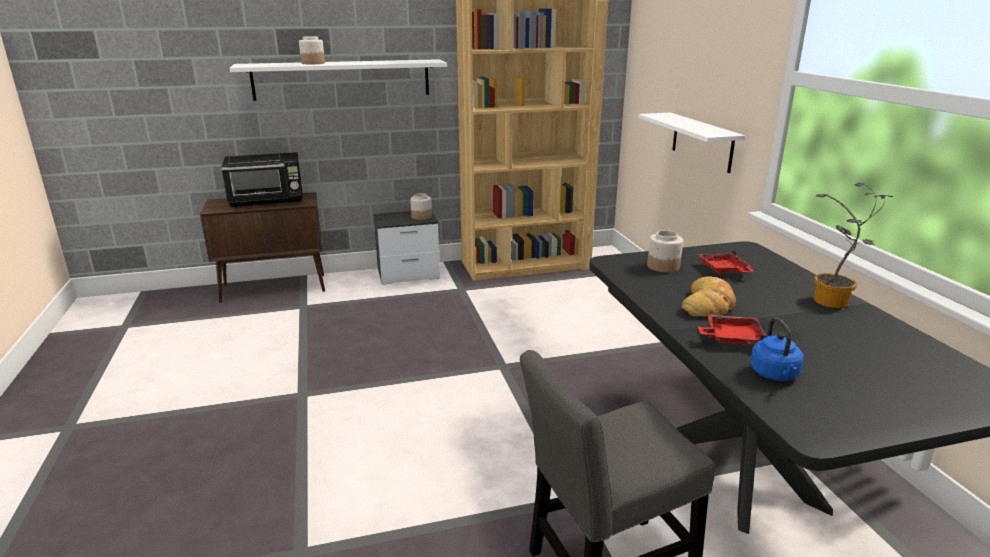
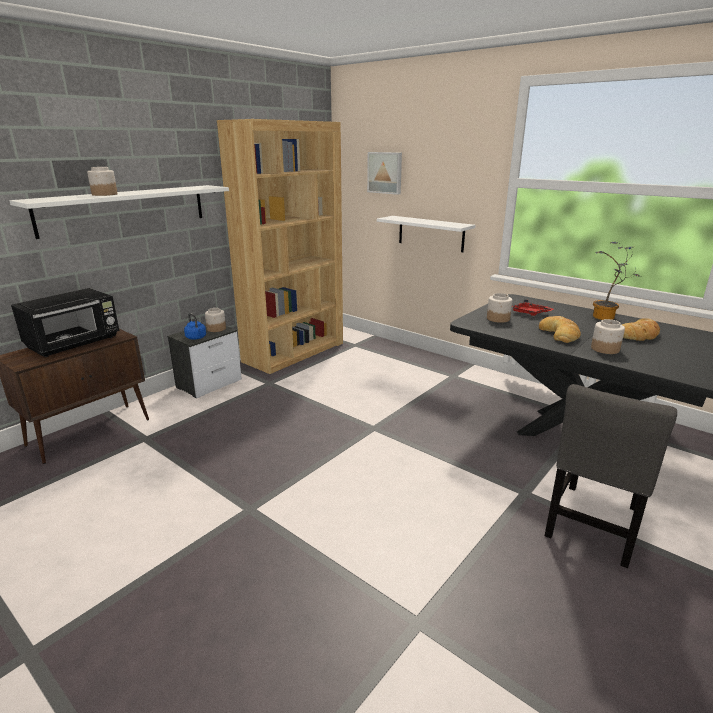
camera: 35 degrees left, 0 degrees up
(669, 54) = (385, 172): none -> picture
(731, 338) = (604, 349): red tray -> jar
(775, 375) = (655, 361): blue kettle -> blue kettle (196, 338)
(834, 337) = (638, 335): none -> bread

